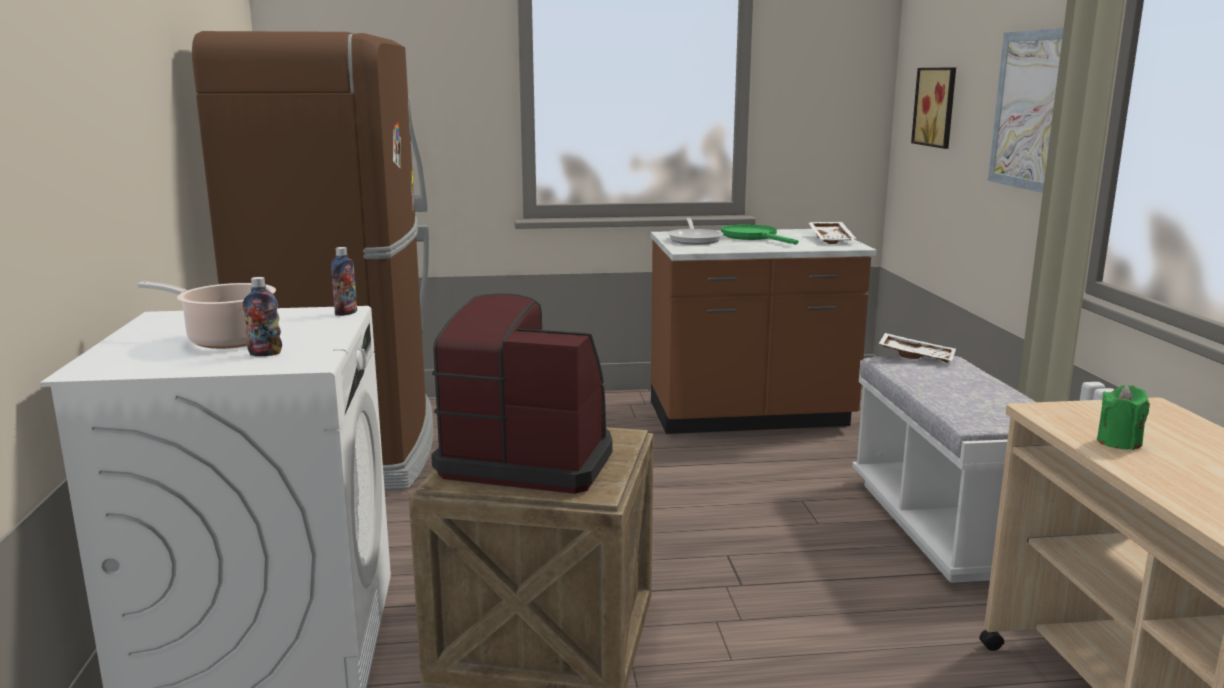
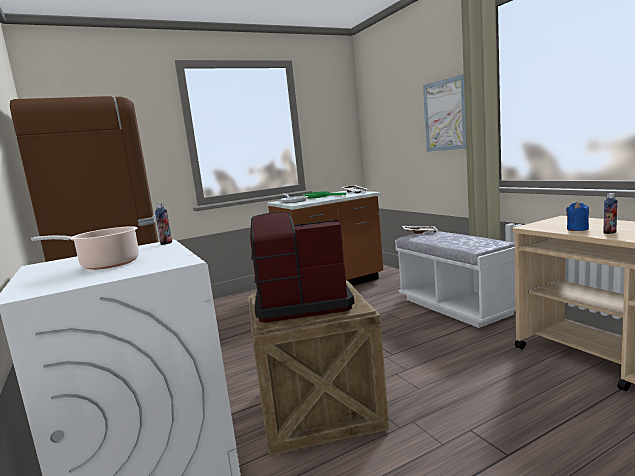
camera: 20 degrees left, 5 degrees down
(265, 354) = (145, 264): bottle -> bottle (609, 232)
(938, 107) = (388, 127): picture -> none
(1119, 442) = (577, 229): green candle -> blue candle

